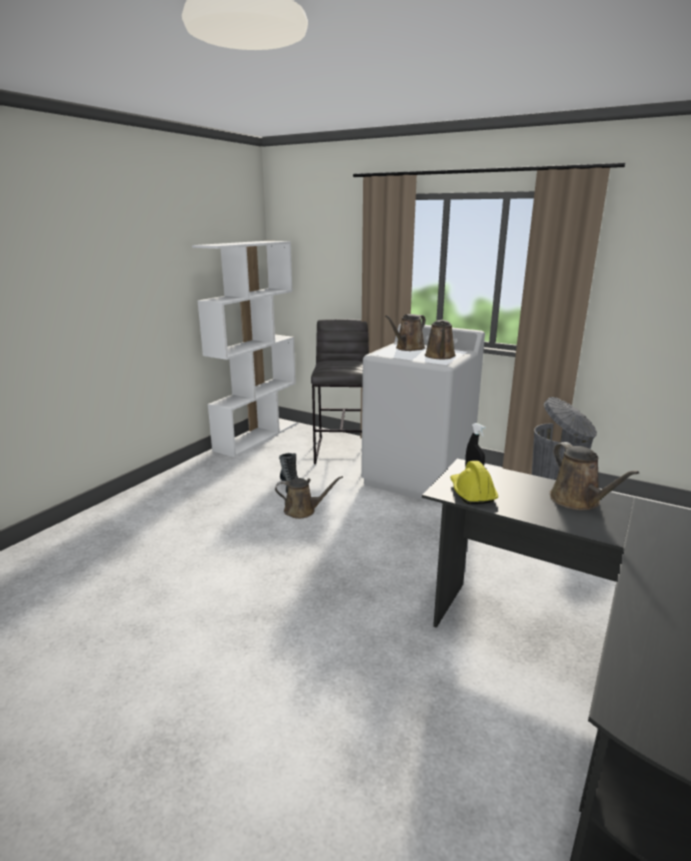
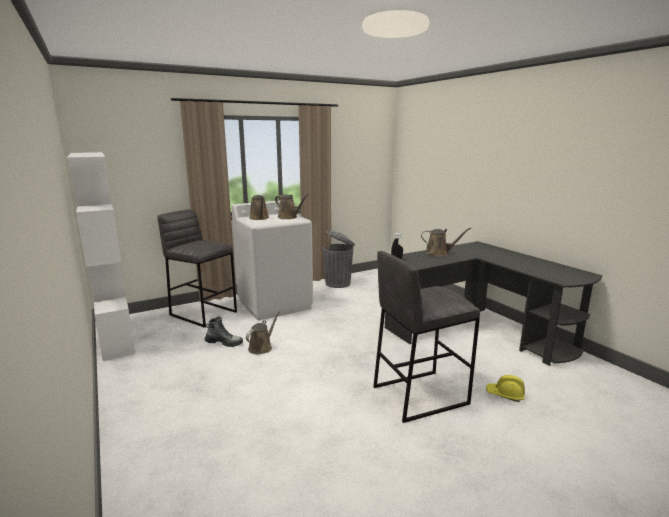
camera: 60 degrees left, 5 degrees down
(283, 679) = (419, 395): none -> grey stool
(471, 493) = (416, 264): yellow hard hat -> yellow hard hat (505, 394)

